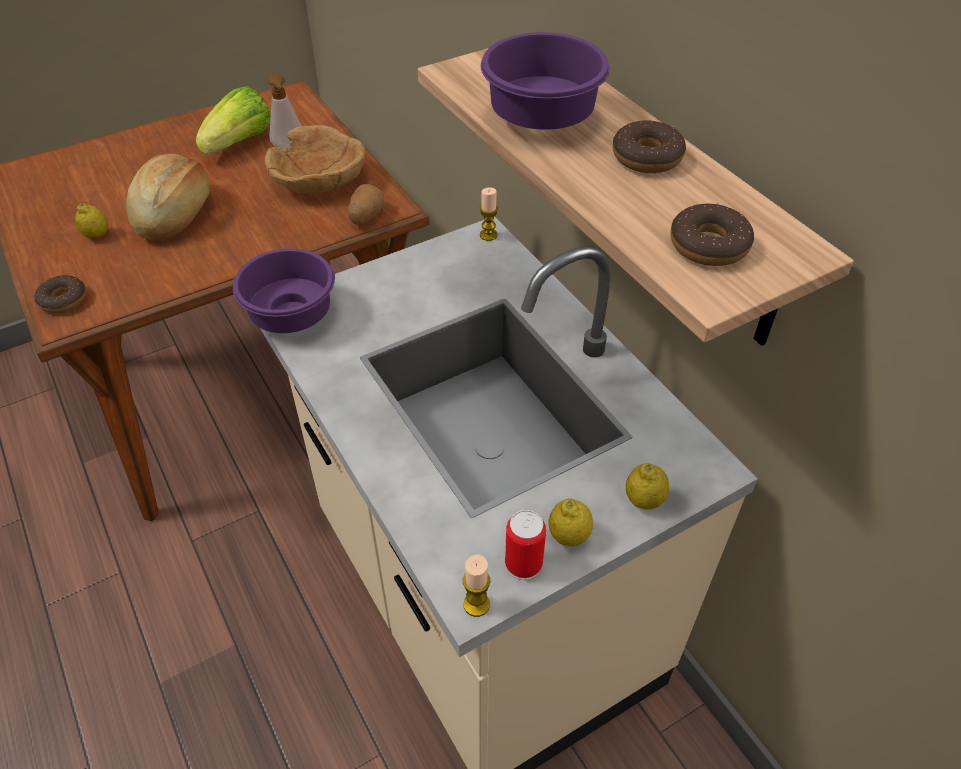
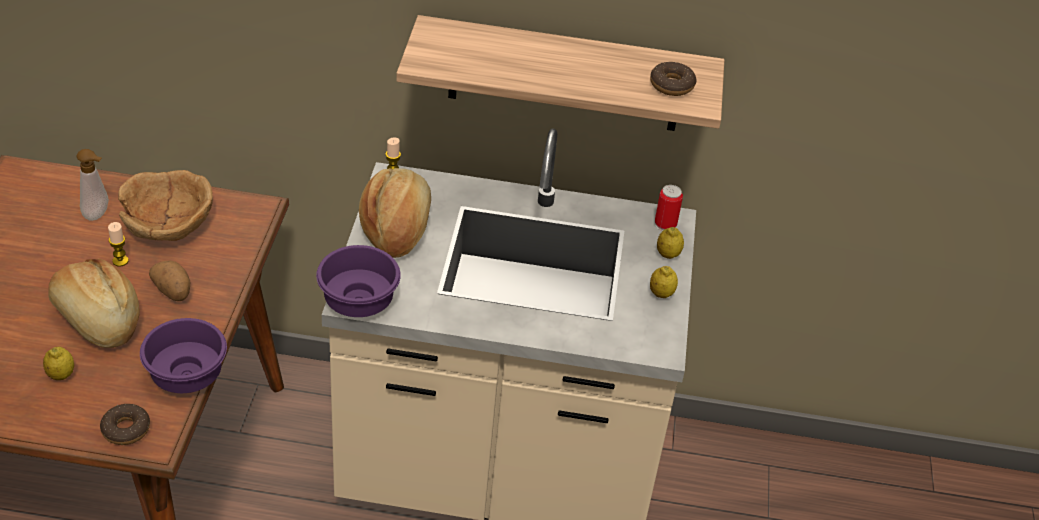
camera: 55 degrees left, 5 degrees down
(240, 143) = (47, 236): lettuce -> none
(365, 216) = (248, 225): potato -> potato (173, 291)
(422, 278) = (397, 227): none -> bread
(476, 604) = (668, 350): candle -> candle (120, 261)
(523, 564) = (661, 320): can -> can (665, 225)
(545, 118) = (511, 64): purple bowl -> purple bowl (189, 373)
(647, 157) = (586, 58): donut -> none

